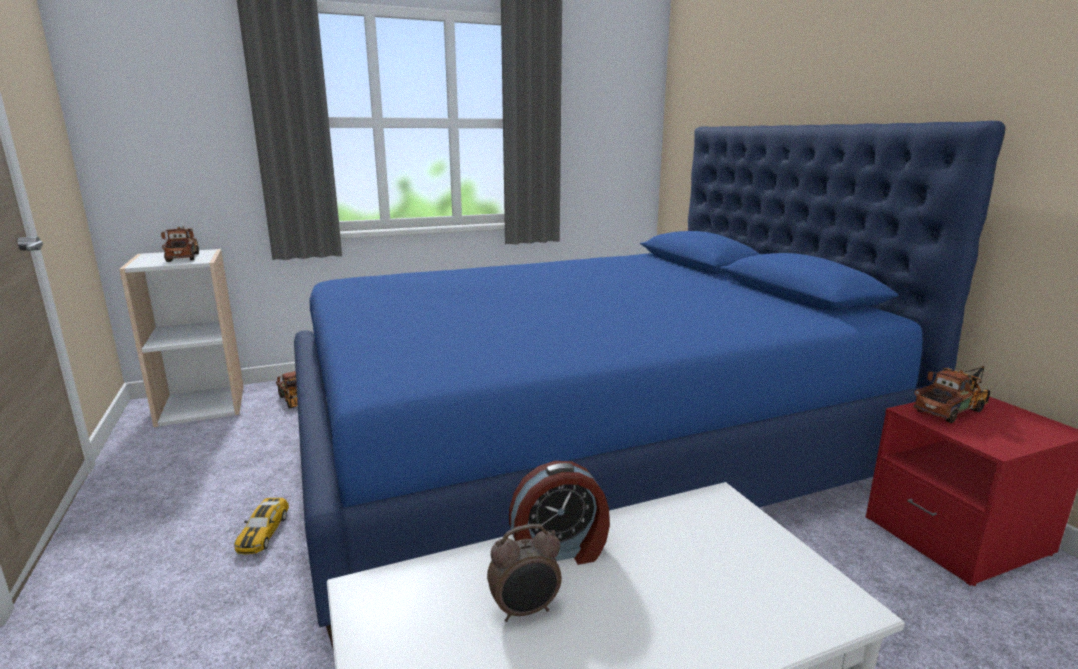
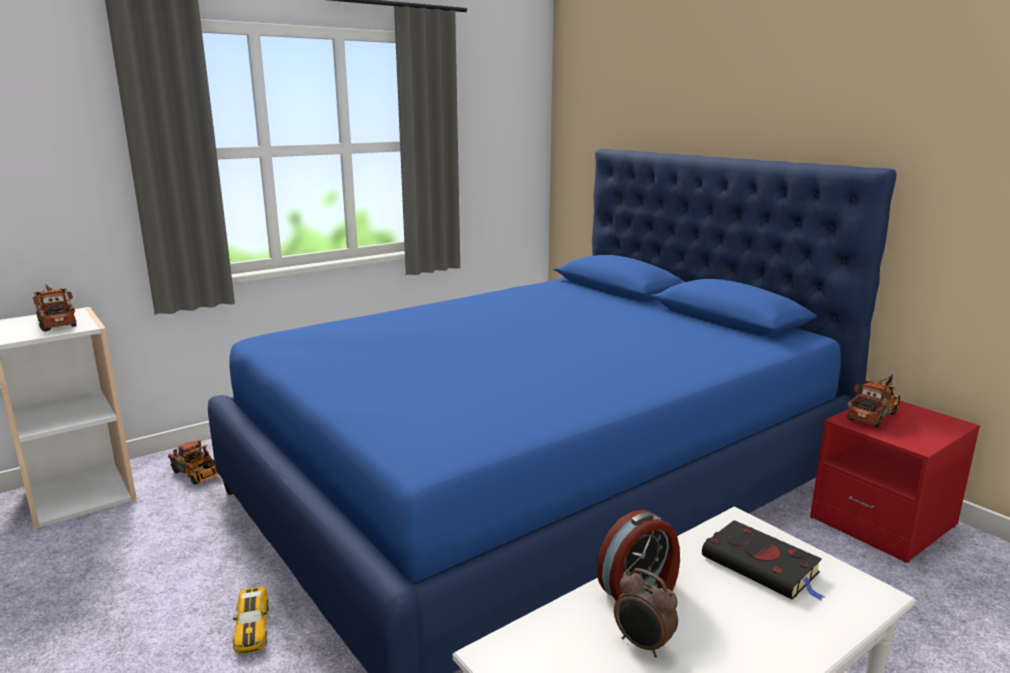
camera: 15 degrees left, 0 degrees up
(525, 611) = (643, 645): alarm clock -> alarm clock turned 75 degrees clockwise
(721, 550) = (763, 566): none -> black book

